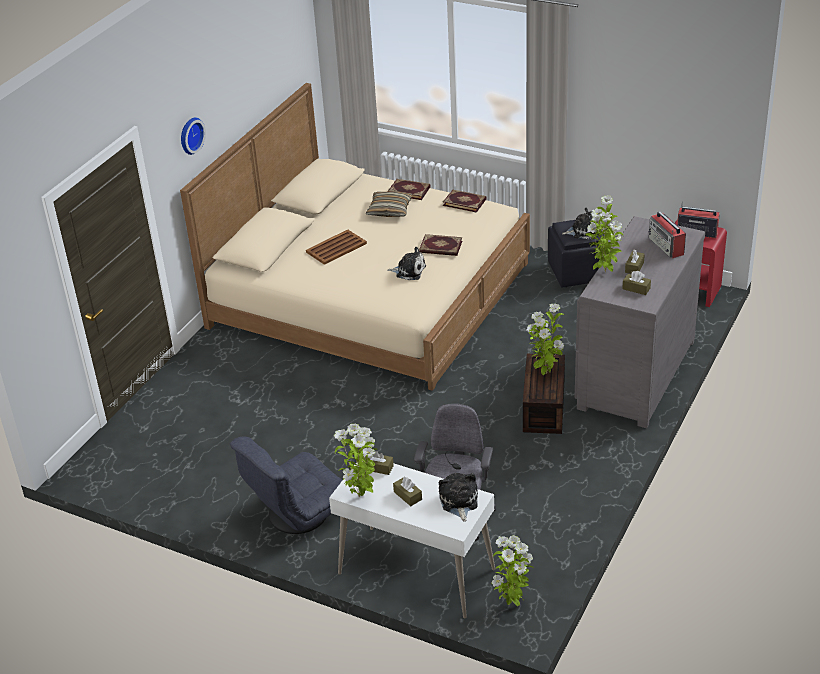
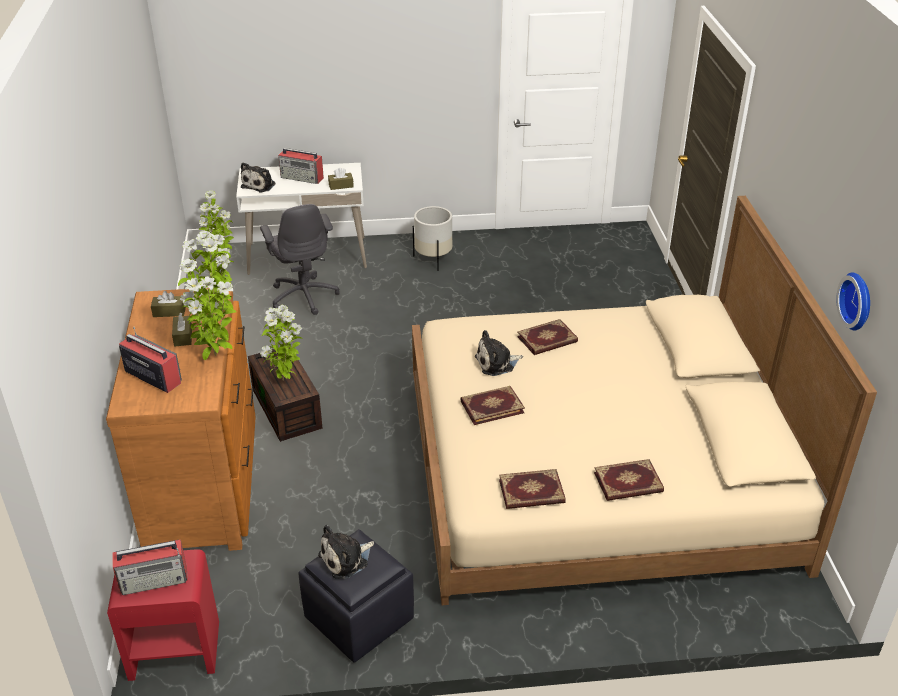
camera: 145 degrees right, 0 degrees up
(190, 135) = (775, 167): wall clock -> wall clock (858, 301)
(297, 513) = (433, 259): grey armchair -> white planter
(335, 248) = (612, 361): brown tray -> none
(358, 274) = (547, 340): none -> book
(360, 496) = (337, 168): potted plant -> potted plant (214, 357)
(389, 210) = (615, 438): pillow -> none
(407, 495) = (302, 178): brown tissue box -> radio
(459, 502) = (260, 185): plush toy -> plush toy turned 60 degrees clockwise
(633, 374) = (205, 482): grey dresser -> brown dresser

